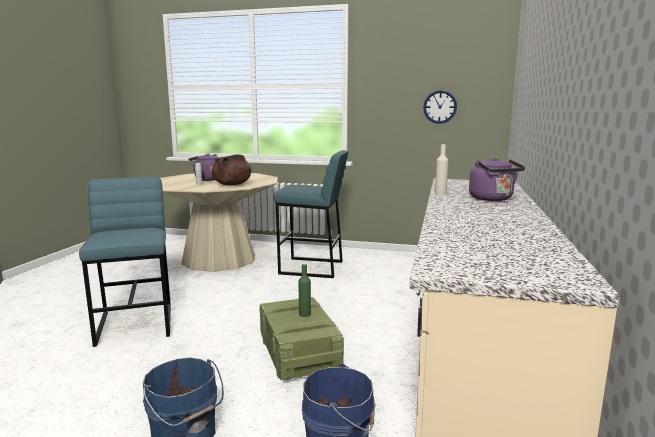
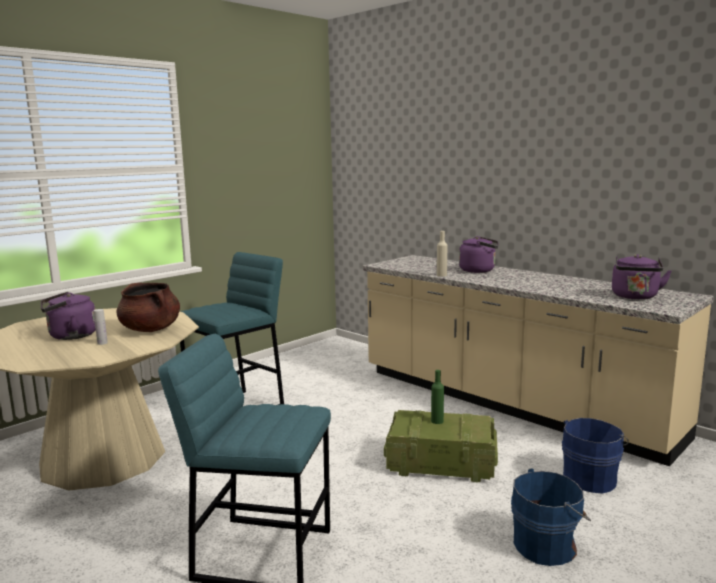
camera: 60 degrees left, 0 degrees up
(440, 107) = (279, 189): wall clock -> none
(491, 253) = (635, 297): none -> purple kettle

